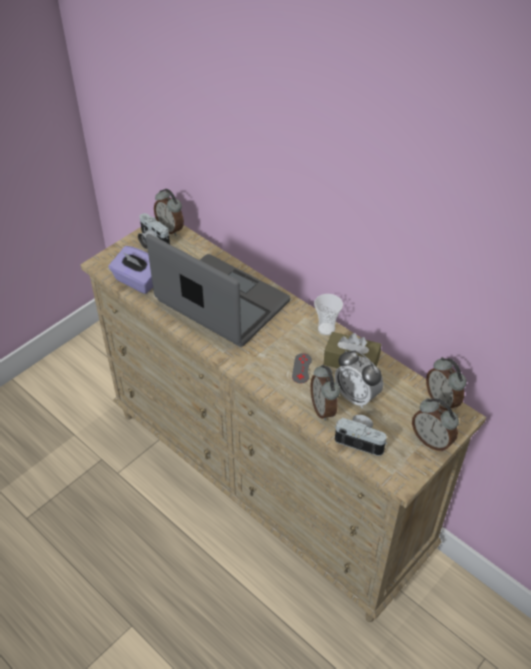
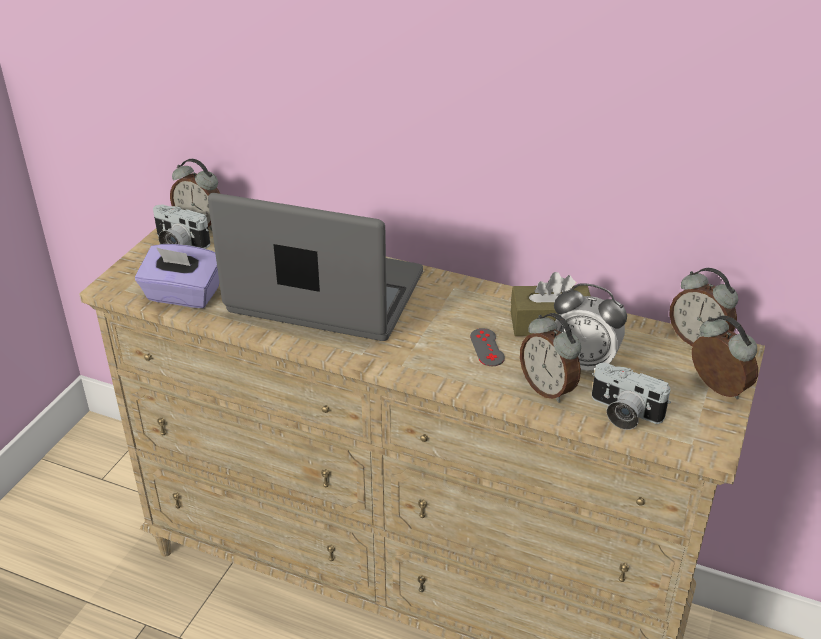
camera: 20 degrees left, 10 degrees down
(326, 329) = (492, 294): cup -> none
(361, 440) = (623, 413): camera -> camera turned 150 degrees counterclockwise
(431, 440) = (716, 389): alarm clock -> alarm clock turned 150 degrees counterclockwise

